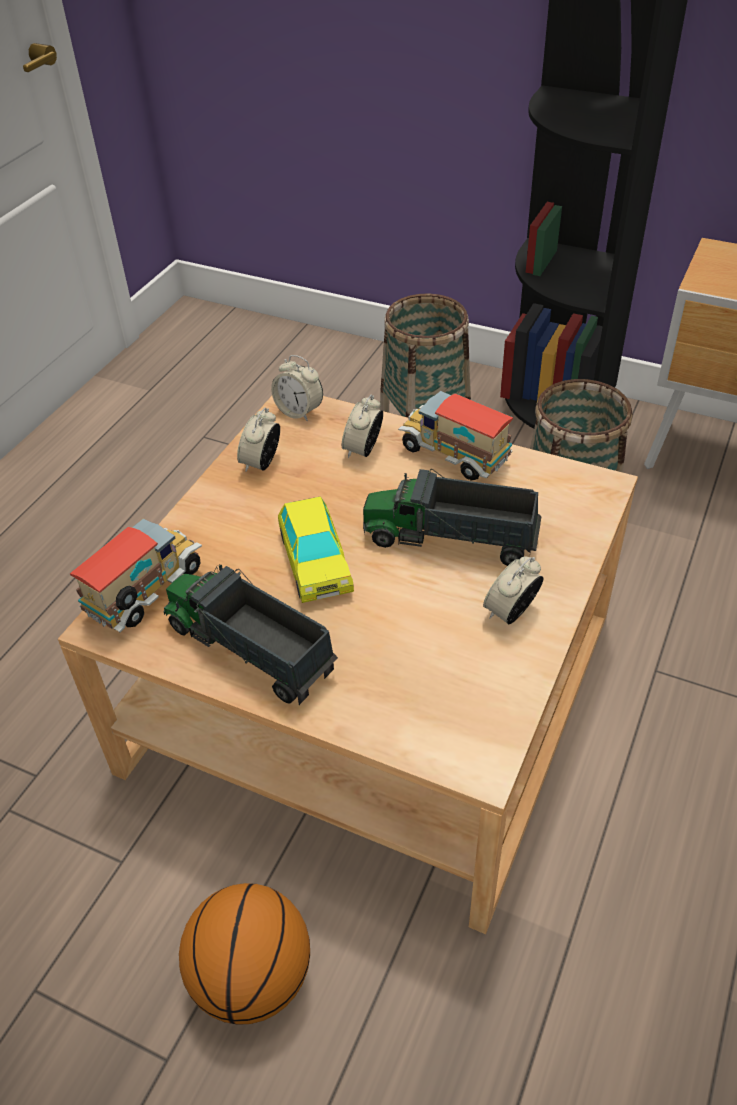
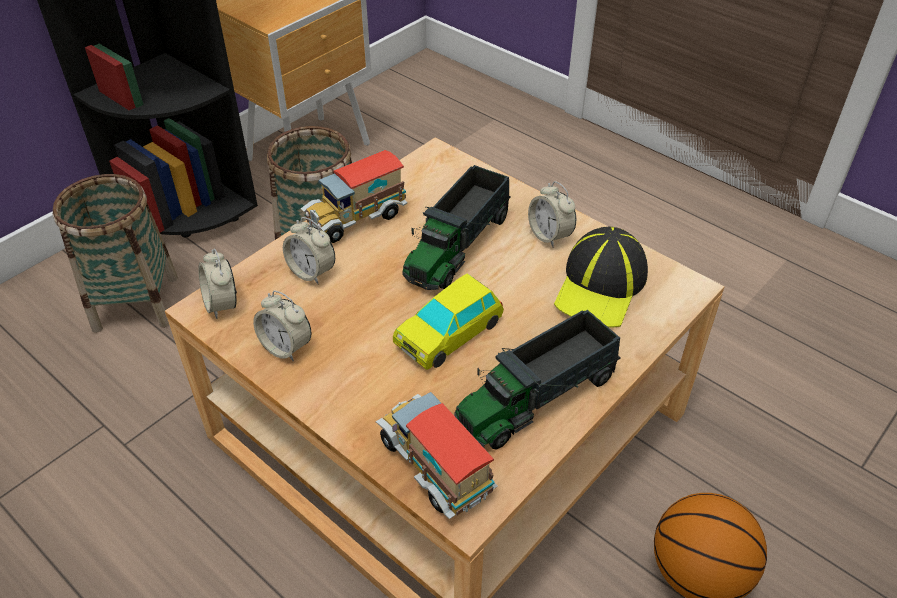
camera: 75 degrees left, 0 degrees up
(299, 412) = (222, 304): alarm clock -> alarm clock turned 105 degrees clockwise
(315, 563) = (449, 334): toy car -> toy car turned 135 degrees clockwise
(443, 675) = (600, 286): none -> cap

